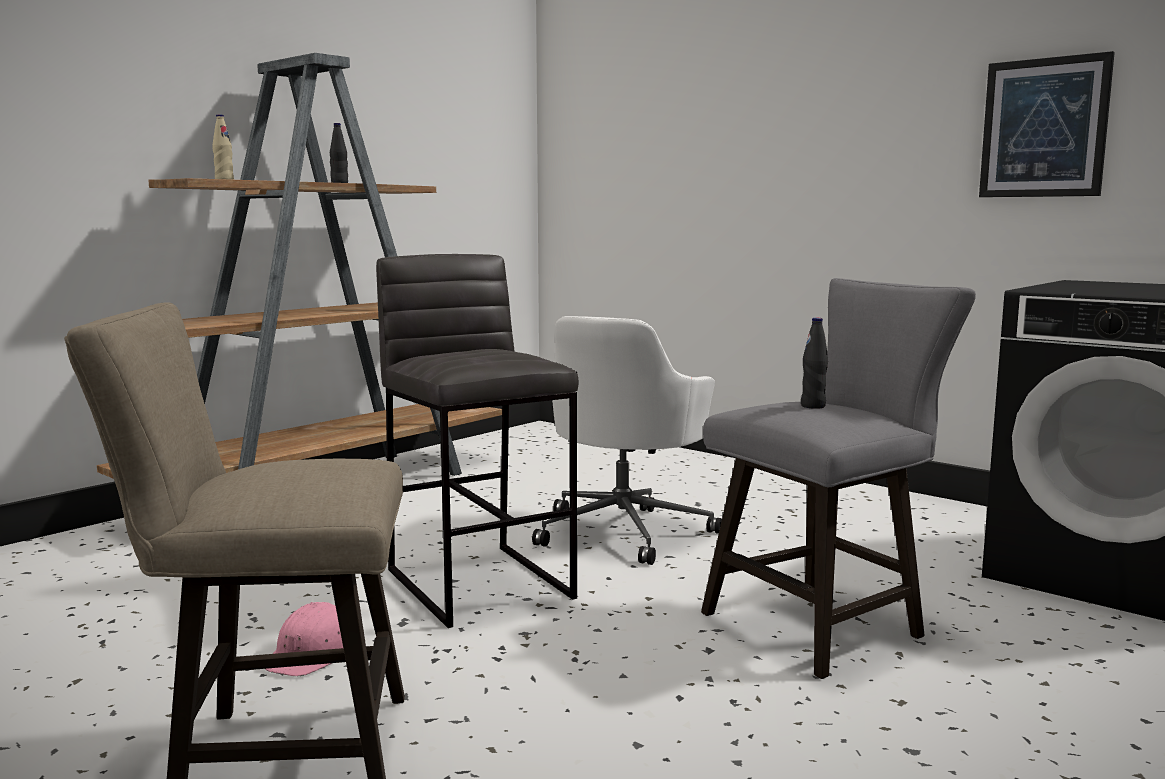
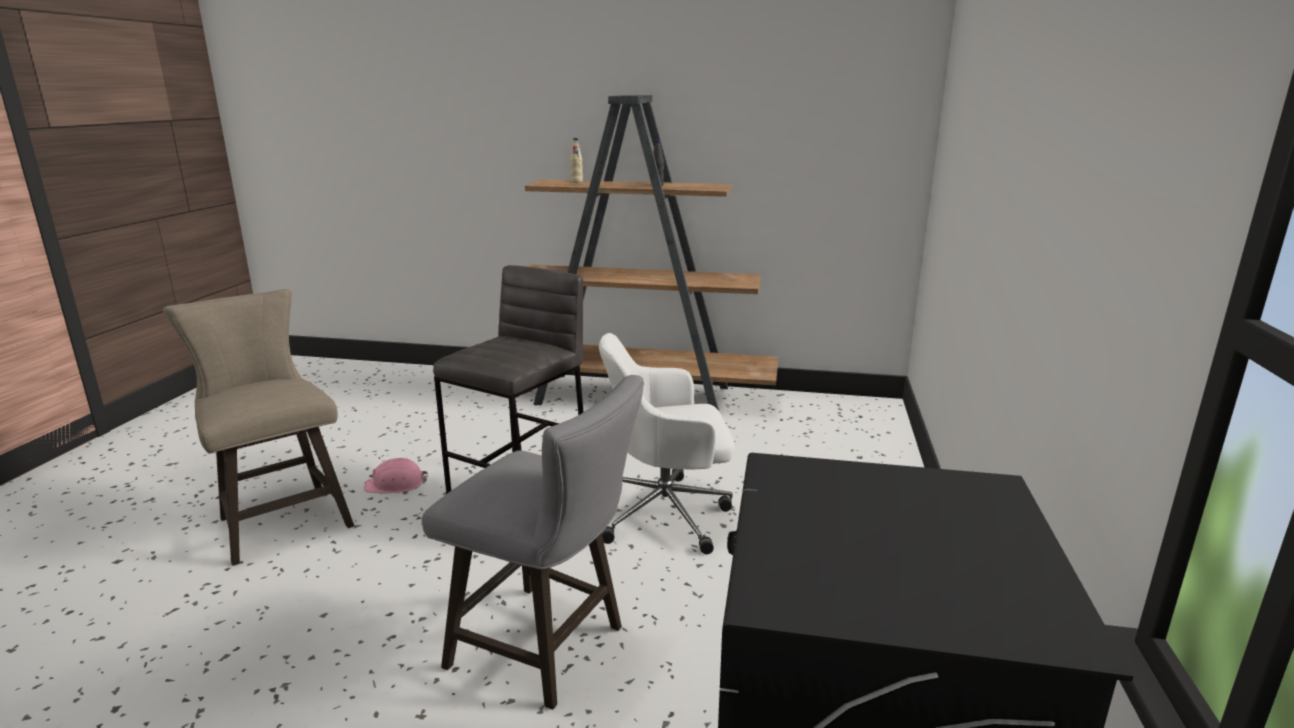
camera: 60 degrees right, 10 degrees up
(813, 406) = (521, 476): black bottle -> none
(1044, 128) = (1113, 241): picture -> none

